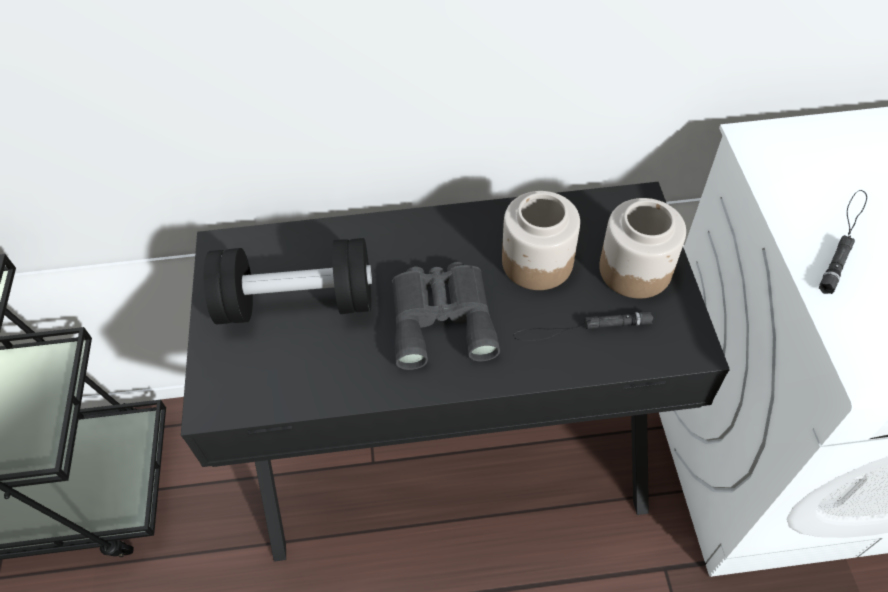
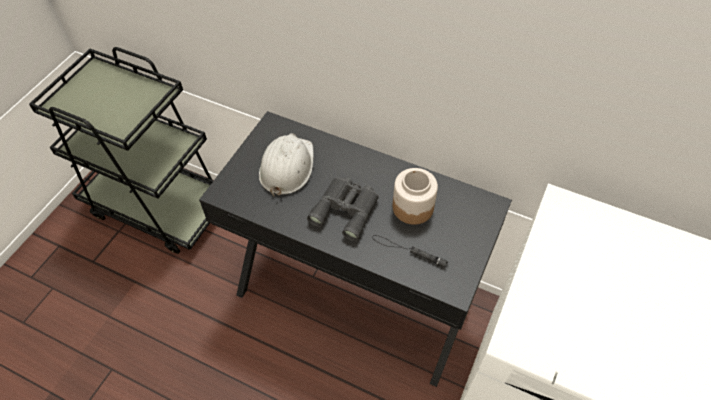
camera: 30 degrees right, 0 degrees up
(297, 302) = (287, 167): black dumbbell -> white hard hat
(635, 269) = (460, 237): jar -> none
(843, 240) = (558, 276): black flashlight -> none

